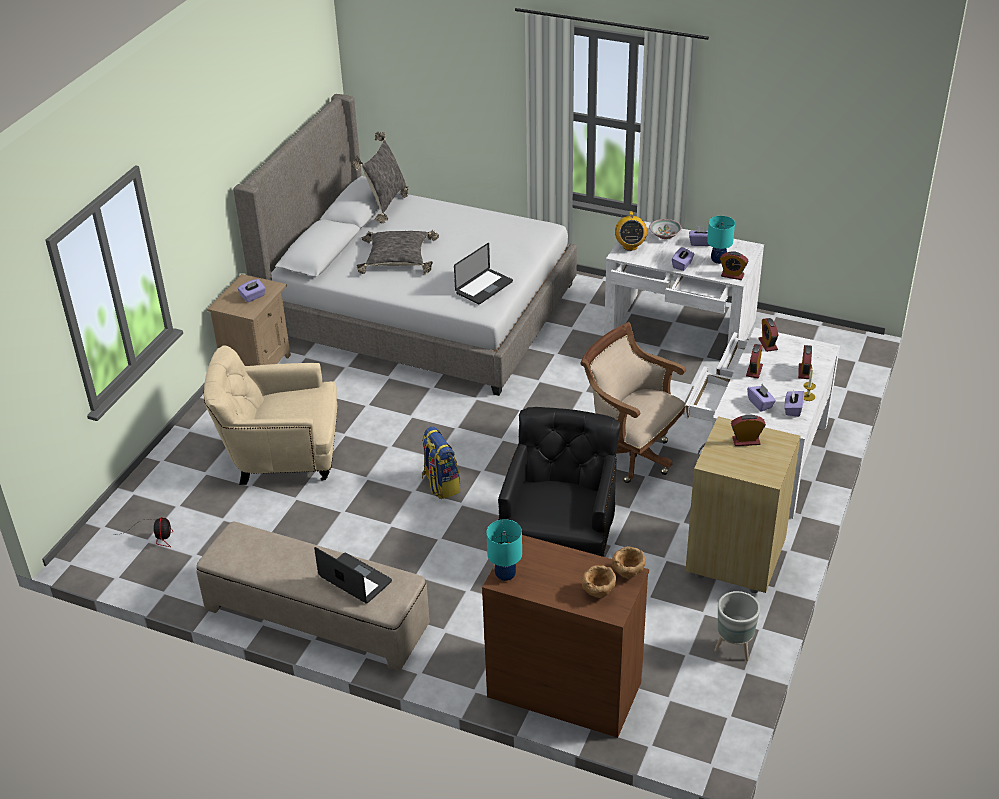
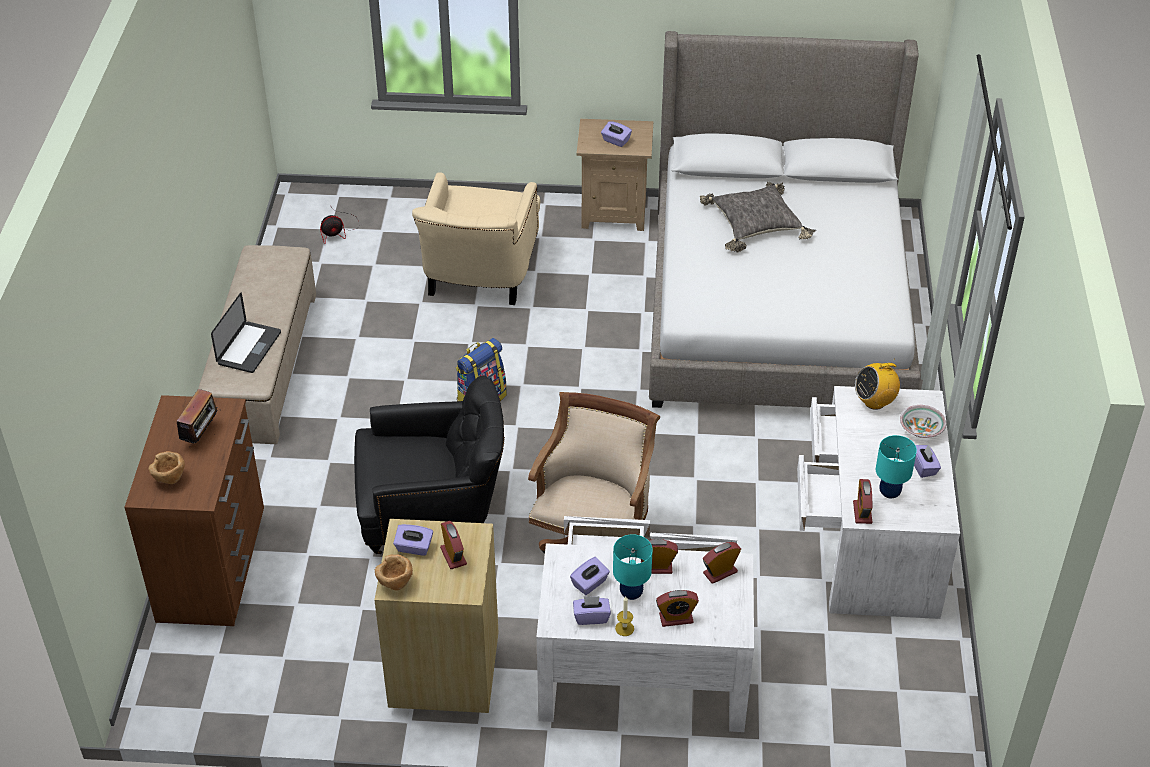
camera: 70 degrees right, 5 degrees up
(281, 456) = (479, 274): beige armchair -> beige armchair turned 150 degrees counterclockwise
(384, 208) = (850, 185): pillow -> none
(484, 287) = (727, 302): laptop -> none
(504, 575) = (180, 406): turquoise table lamp -> turquoise table lamp (631, 592)
(549, 565) = (201, 435): none -> radio
(628, 573) = (202, 496): brown bowl -> brown bowl (395, 584)
(682, 265) = (859, 459): purple tissue box -> purple tissue box (414, 548)
(733, 649) = (302, 697): grey planter -> none

